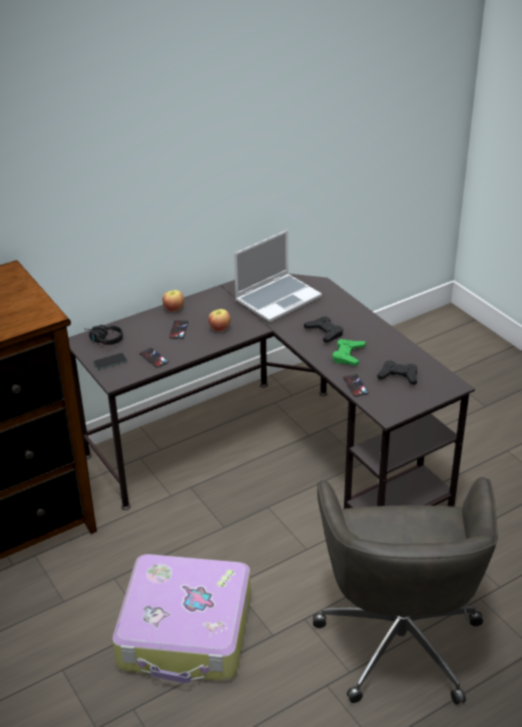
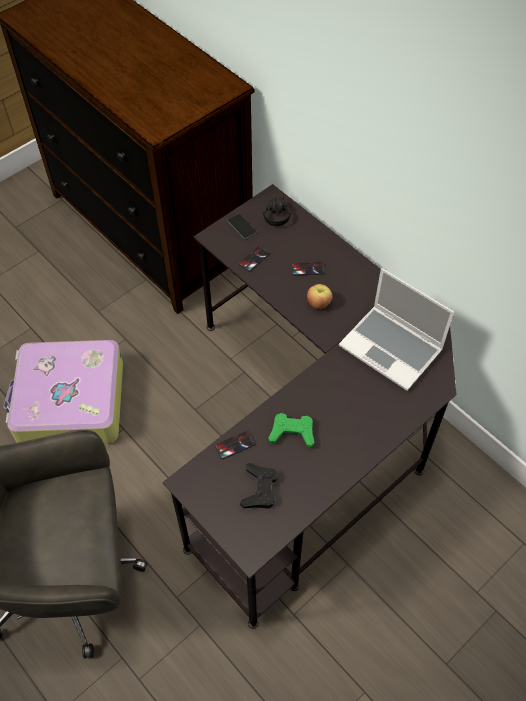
camera: 80 degrees right, 20 degrees up
(173, 308) = (346, 257): apple -> none
(324, 332) = (333, 403): black game controller -> none

